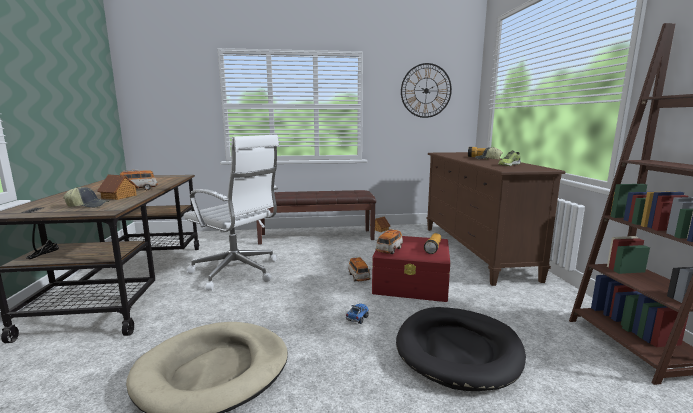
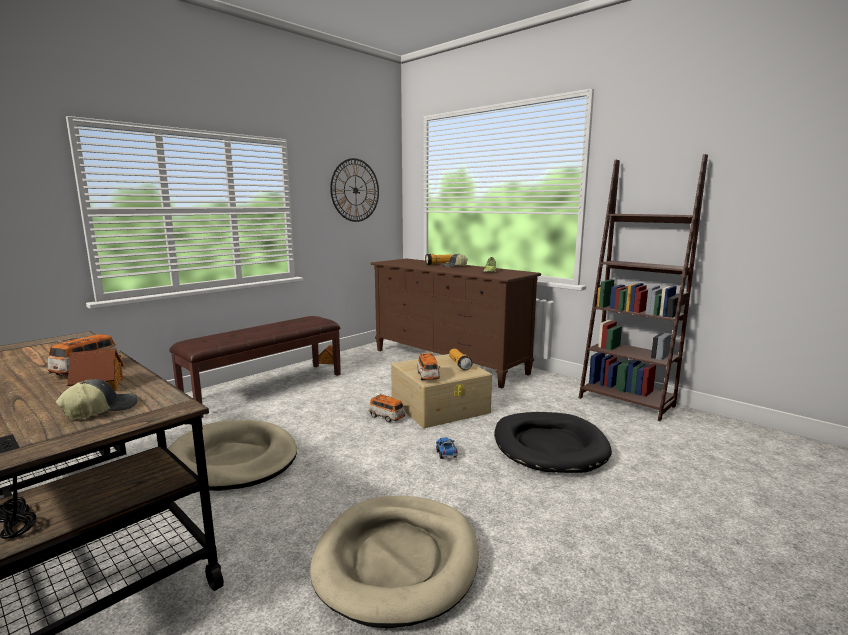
camera: 40 degrees left, 0 degrees up
(237, 272) = (233, 460): white office chair -> beige dog bed
(411, 282) = (440, 406): red storage box -> beige storage box

